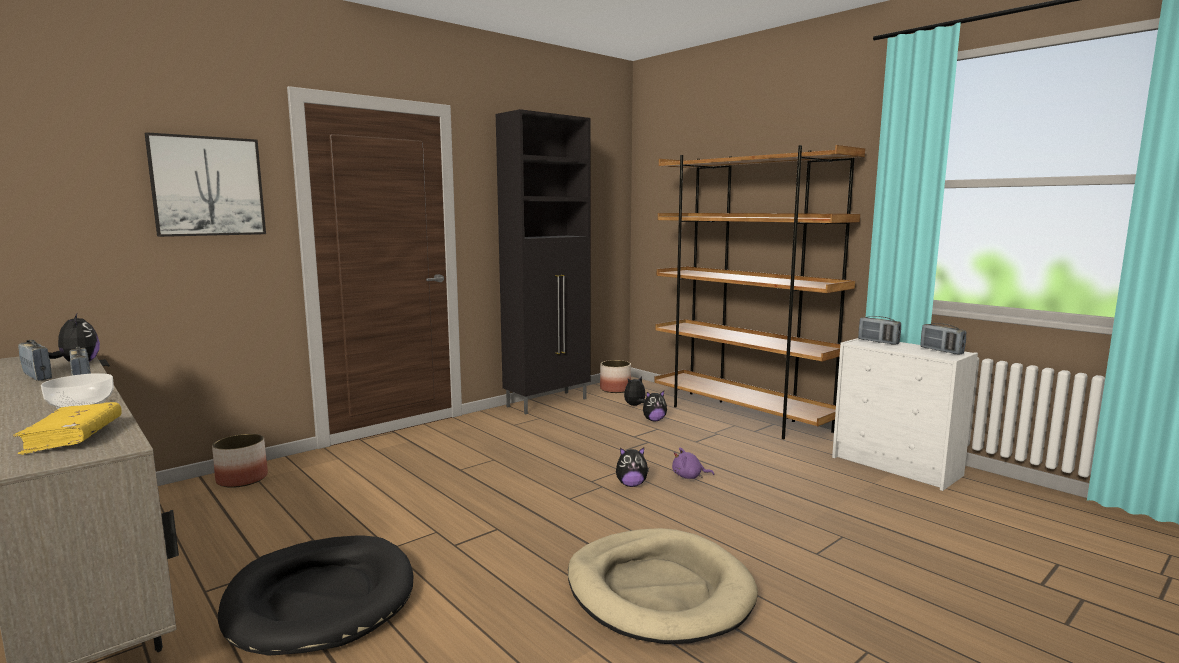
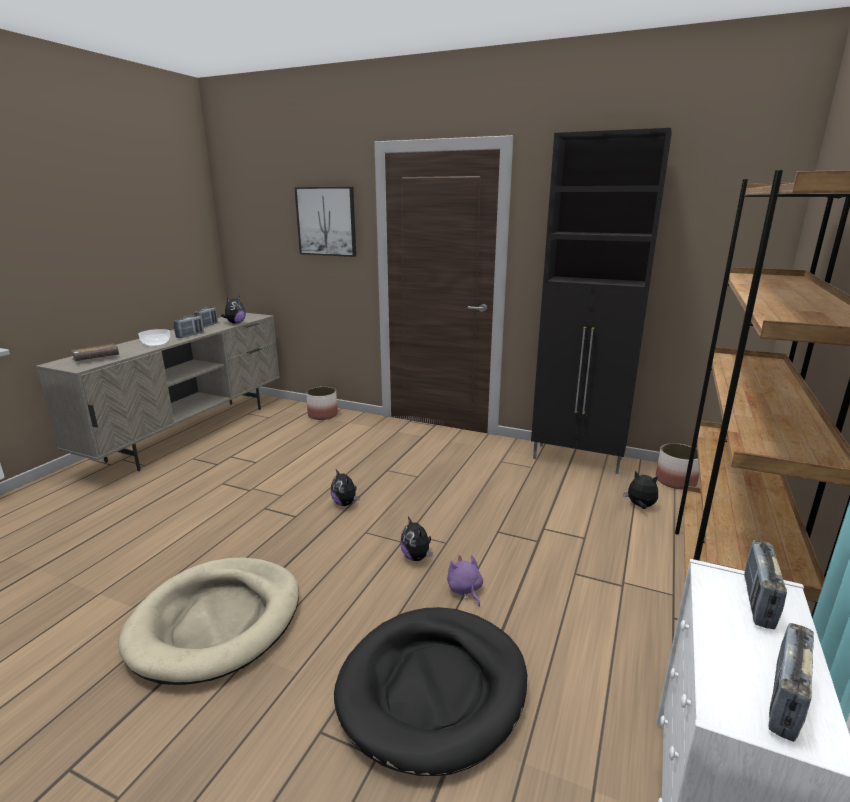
camera: 65 degrees right, 10 degrees up
(73, 438) = (96, 358): yellow book -> brown book
(321, 599) = (188, 490): black dog bed -> black dog bed (433, 688)
(654, 420) = (608, 529): plush toy -> plush toy (345, 503)

